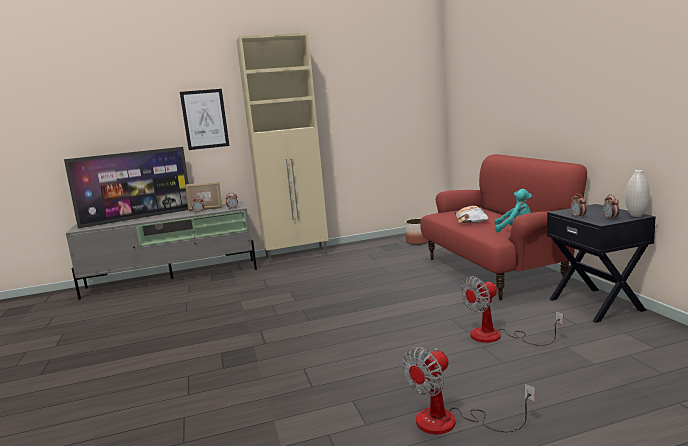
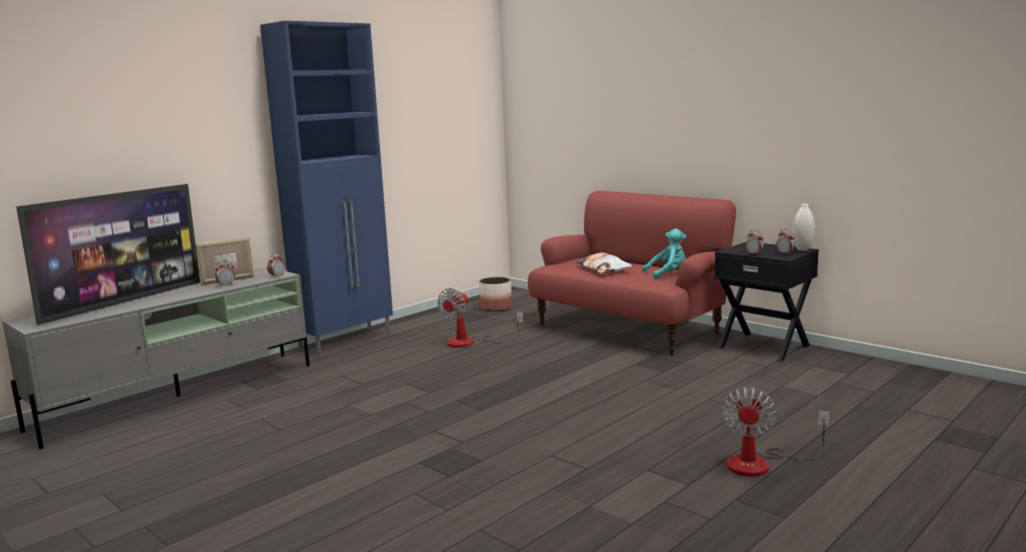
camera: 30 degrees left, 0 degrees up
(205, 119) = (213, 141): picture -> none
(297, 255) = (347, 341): beige cabinet -> blue cabinet
(497, 337) = (711, 388): fan -> fan (470, 342)

